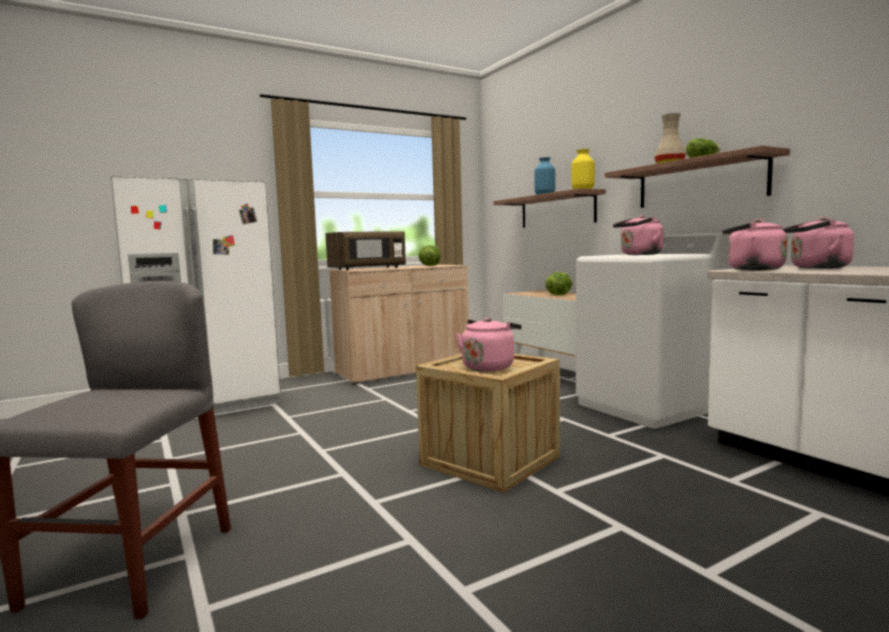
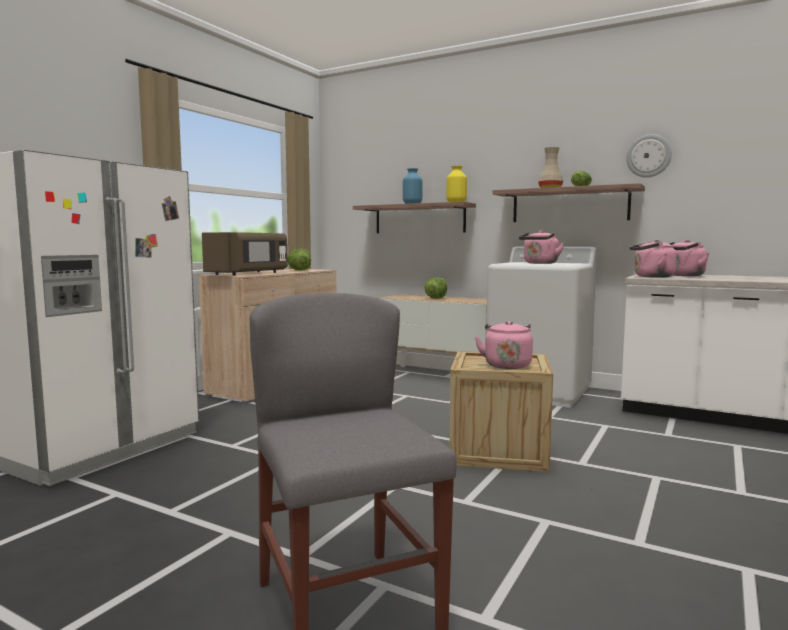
camera: 30 degrees left, 0 degrees up
(795, 107) = (648, 156): none -> wall clock

